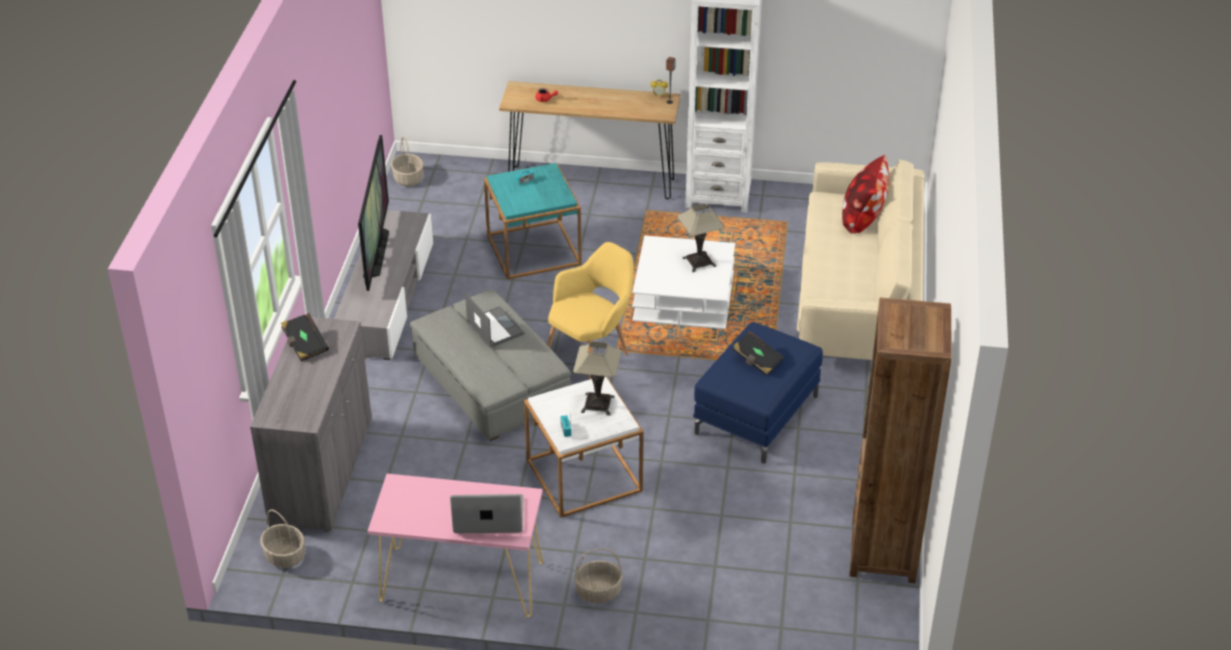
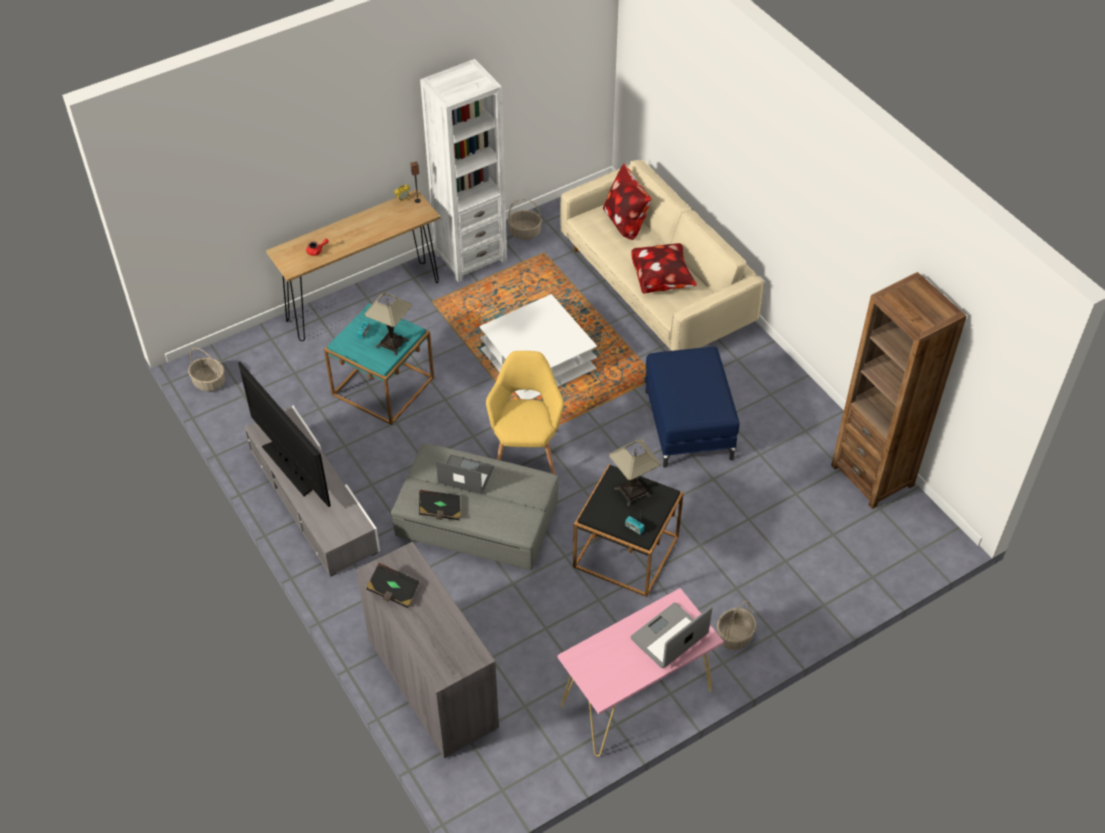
camera: 40 degrees left, 10 degrees up
(284, 556) = (485, 774): basket -> basket (524, 232)
(584, 475) = (626, 551): white side table -> black side table
(699, 262) = (543, 325): table lamp -> table lamp (392, 343)
(757, 361) = (690, 384): black book -> black book (440, 511)
(840, 276) = (662, 280): none -> pillow

